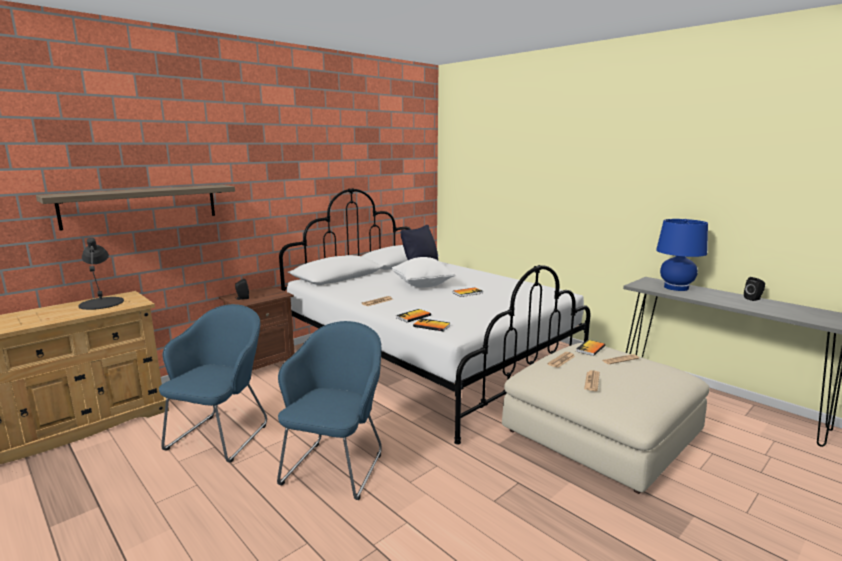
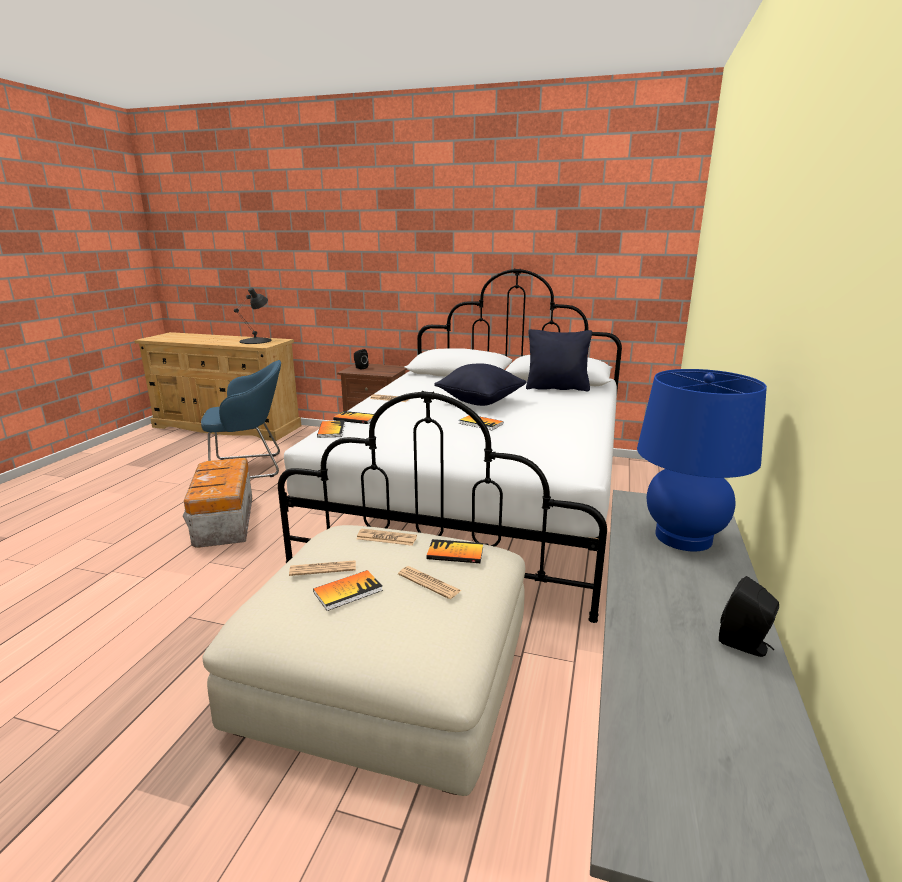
camera: 60 degrees right, 5 degrees up
(141, 205) = (302, 267): shelf -> none
(336, 465) = (224, 522): blue armchair -> storage box
(422, 285) = (480, 402): white pillow -> black pillow
(621, 379) = (348, 591): none -> book

